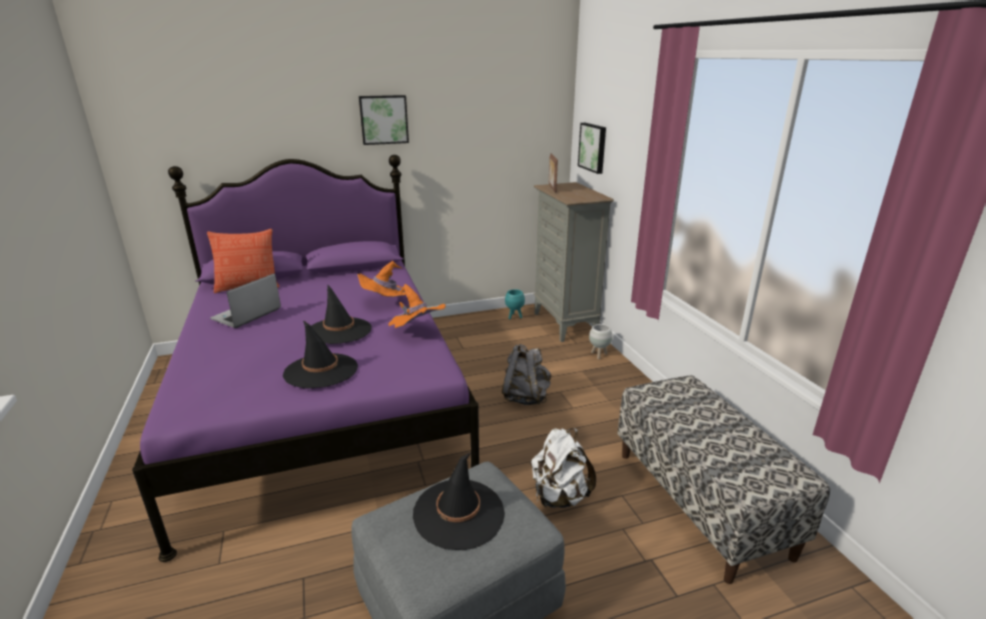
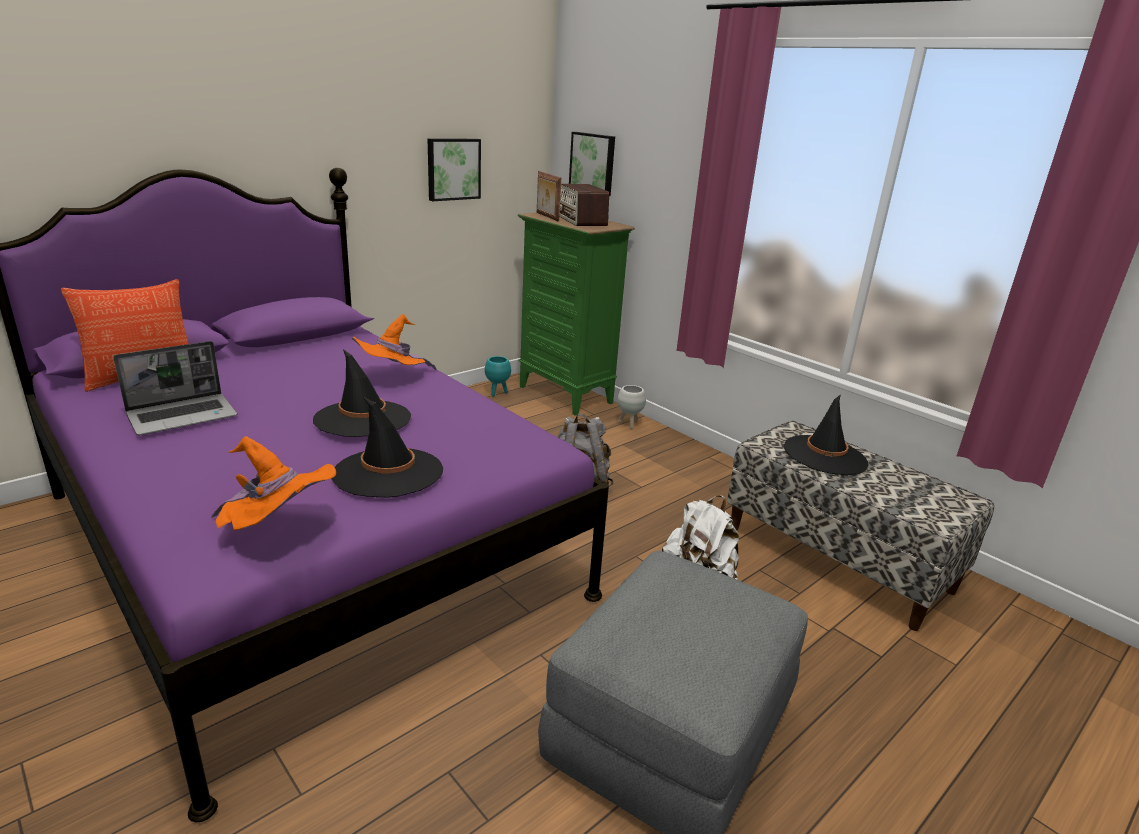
camera: 25 degrees left, 0 degrees up
(246, 315) = (183, 415): laptop -> laptop turned 135 degrees counterclockwise
(383, 119) = (318, 114): picture -> picture (453, 169)
(416, 332) = (474, 407): orange hat -> orange hat (278, 528)
(459, 514) = (685, 614): black hat -> black hat (825, 455)
(564, 325) = (565, 396): grey dresser -> green dresser
(575, 192) = (581, 220): none -> radio

